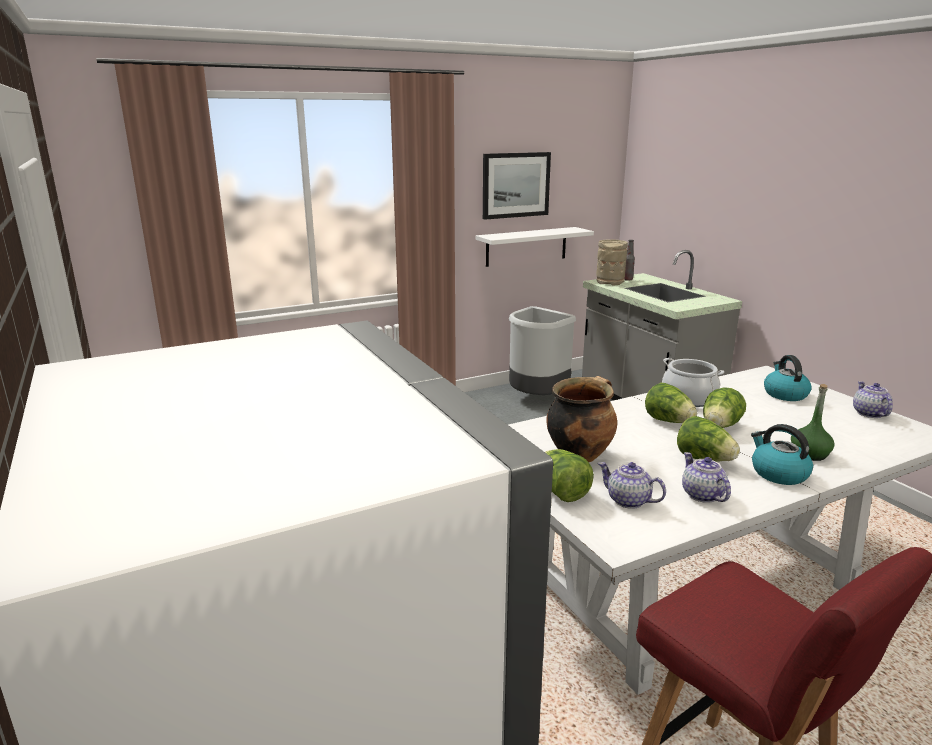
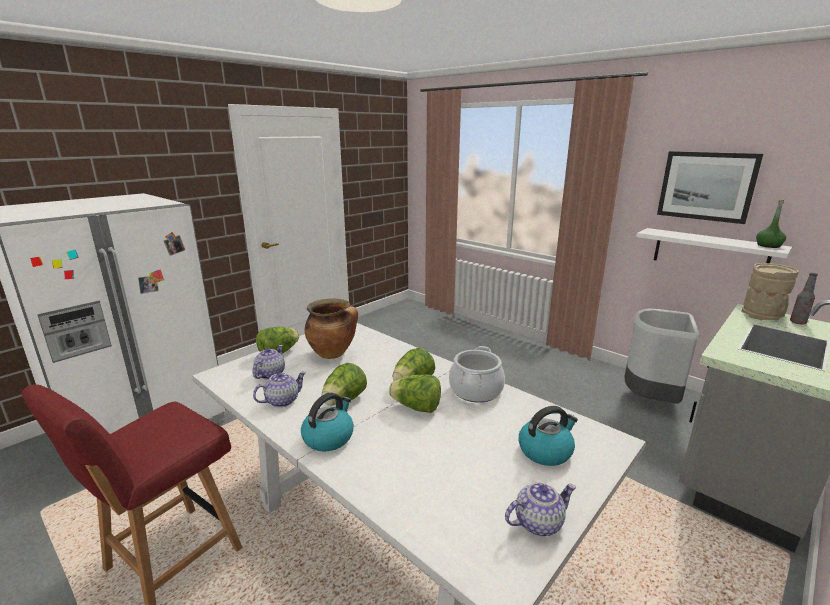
camera: 70 degrees right, 0 degrees up
(809, 454) = (378, 459): green bottle -> green bottle (768, 246)

